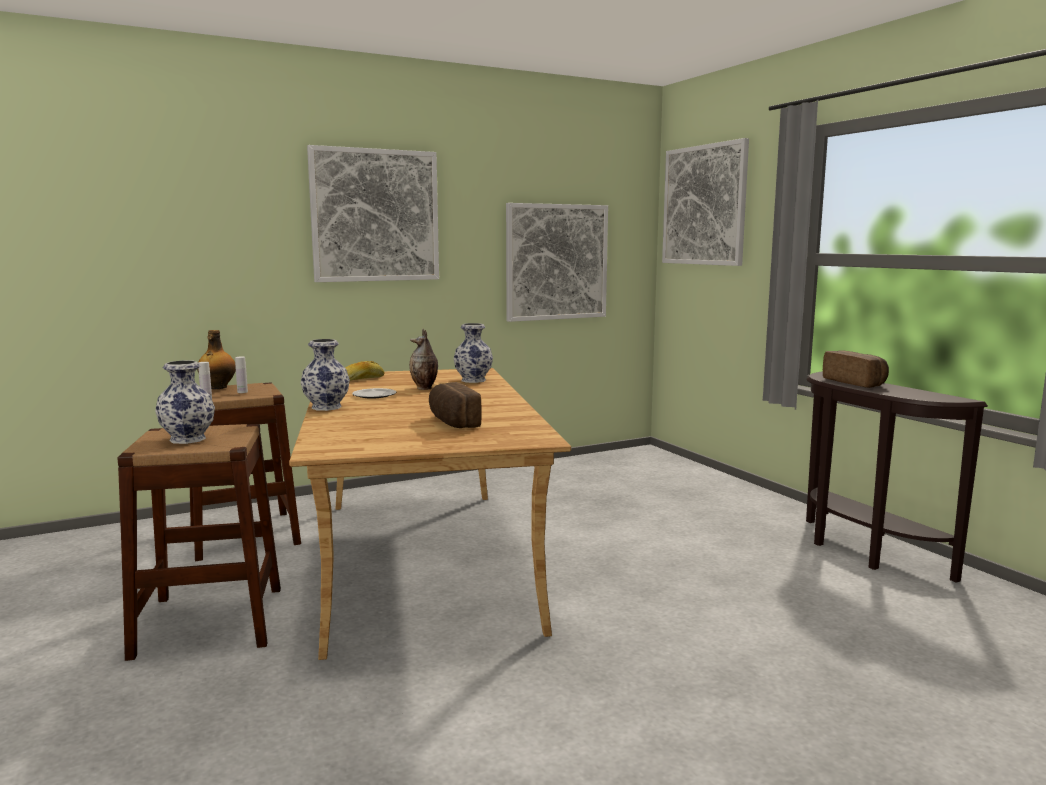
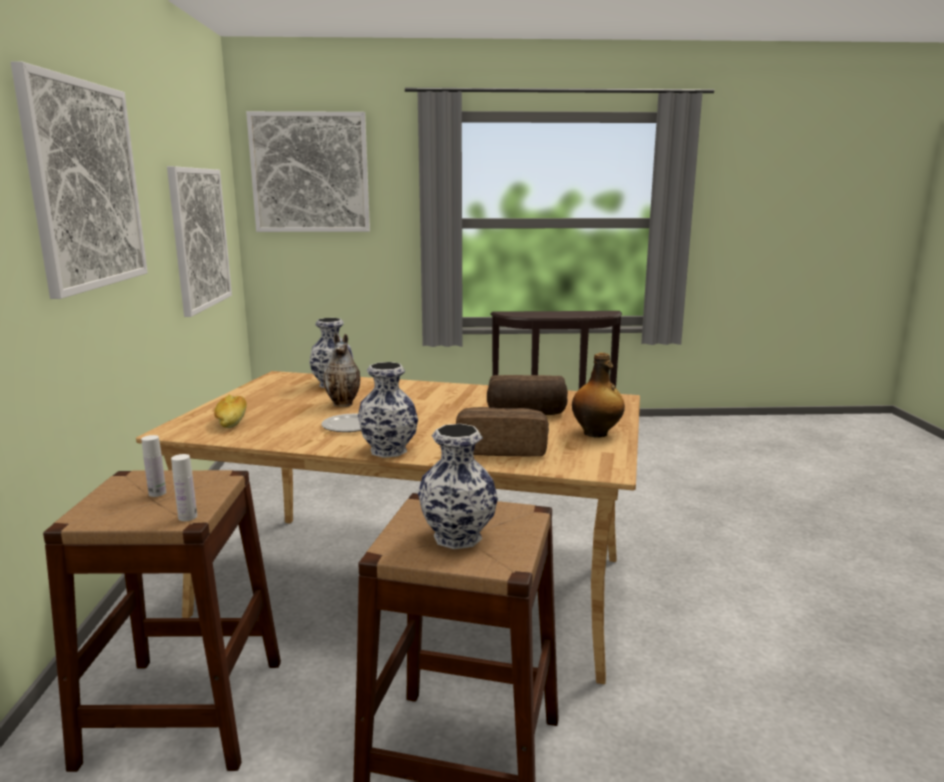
camera: 65 degrees left, 5 degrees up
(217, 387) = (96, 506): bottle -> bottle (596, 433)
(856, 382) = (542, 314): bread -> bread (501, 449)

